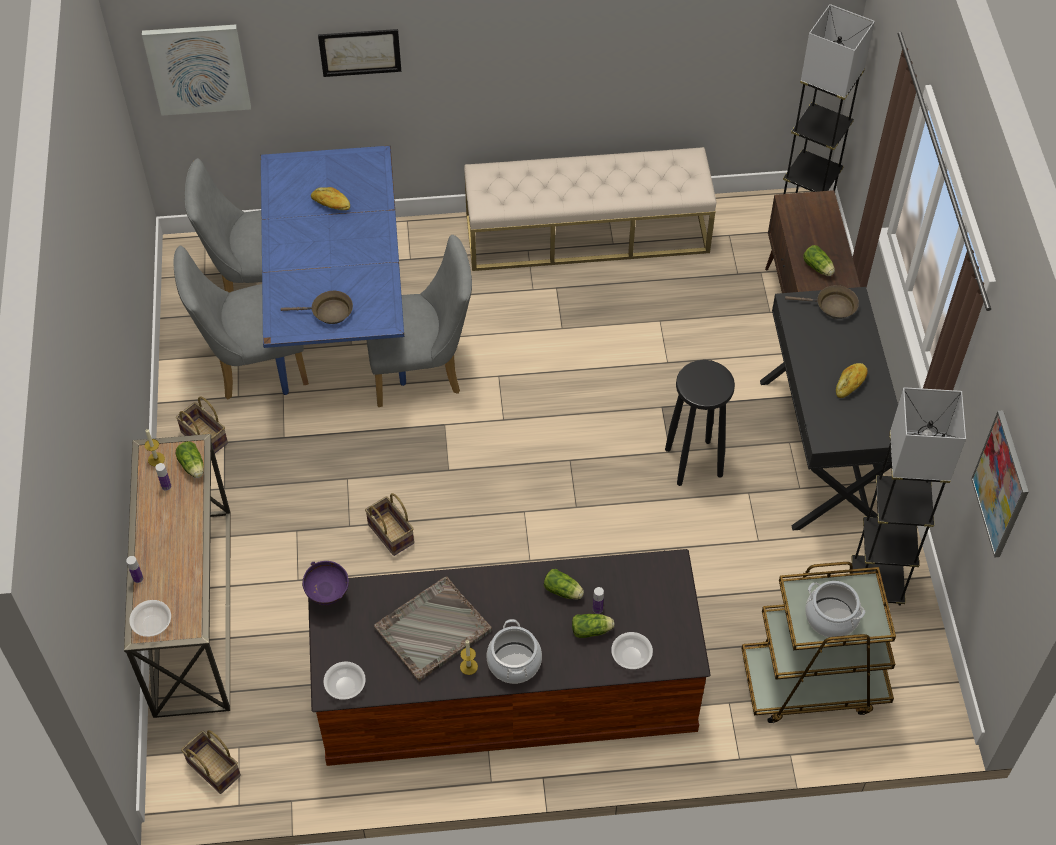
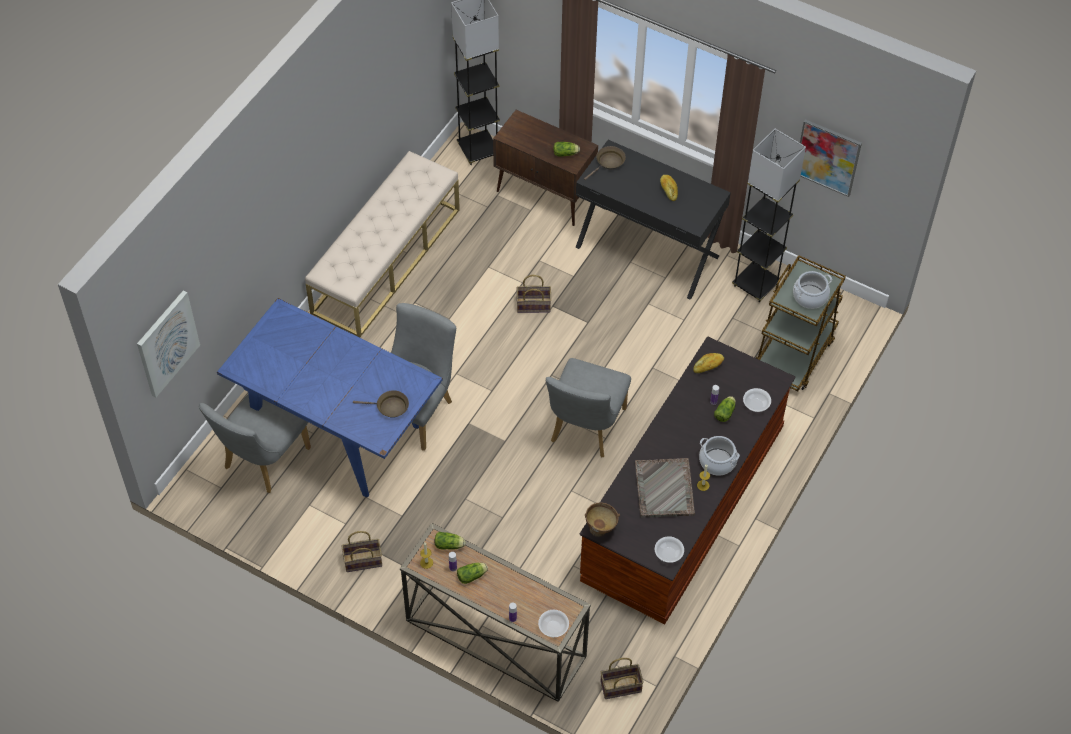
camera: 55 degrees left, 0 degrees up
(252, 366) = (327, 502): grey chair -> grey chair (585, 429)
(328, 312) = (389, 407): brown frying pan -> brown frying pan turned 60 degrees clockwise
(329, 599) = (601, 529): purple bowl -> brown bowl
(331, 204) = (299, 357): bread -> bread (708, 366)
(360, 52) = (244, 248): picture -> none
(392, 534) = (528, 498): basket -> basket (534, 305)
(564, 591) = (689, 410): lettuce -> lettuce (473, 575)
(693, 461) = (604, 315): black stool -> none

